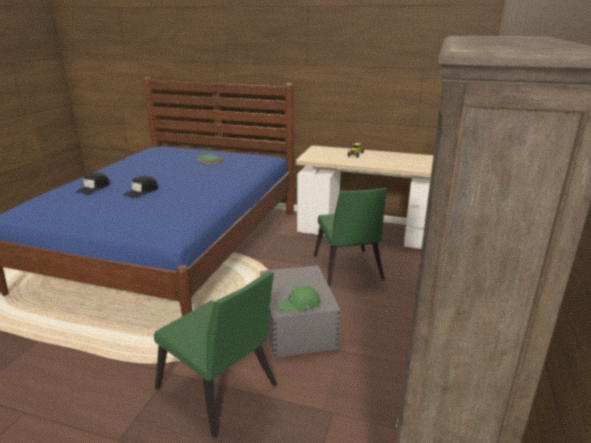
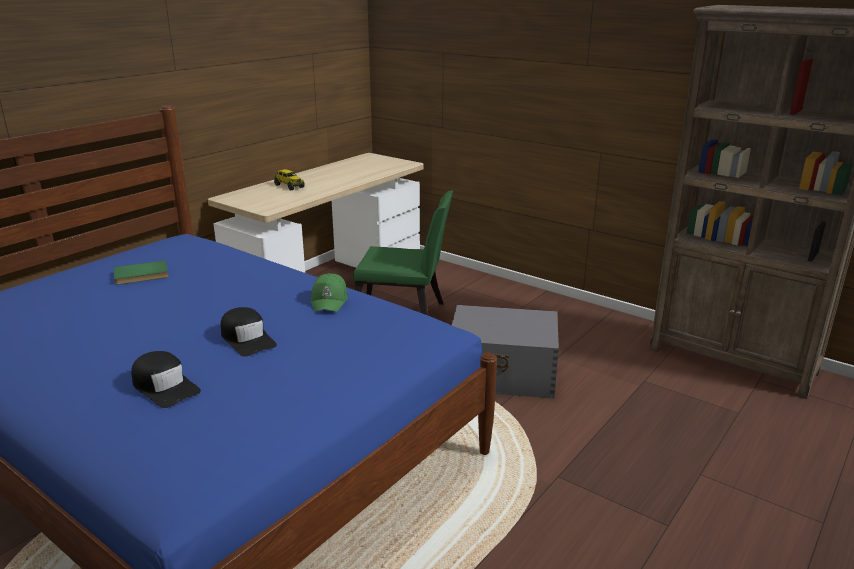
camera: 70 degrees left, 0 degrees up
(220, 392) = (602, 442): green chair -> none
(300, 304) = (538, 328): green cap -> green cap (330, 300)

